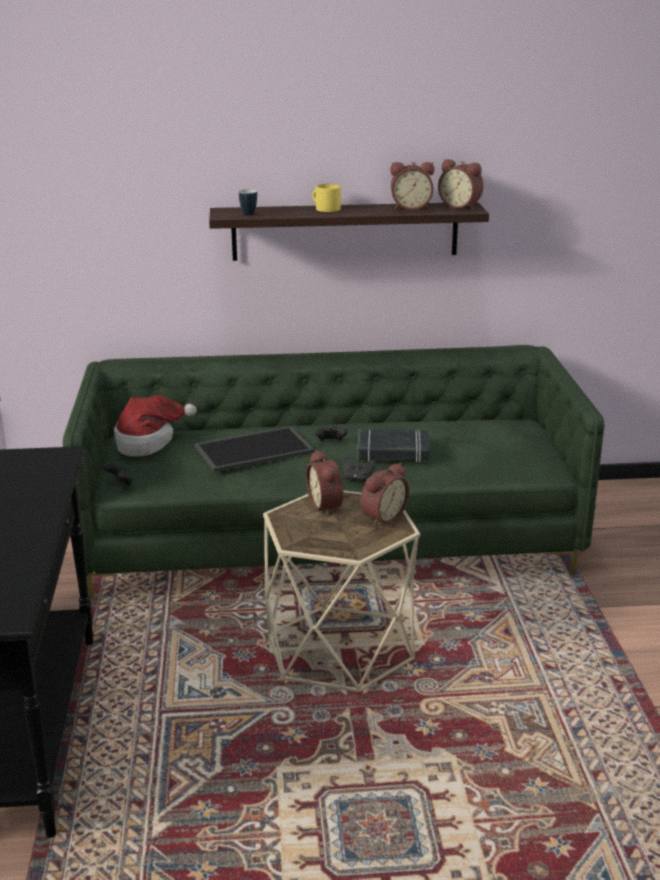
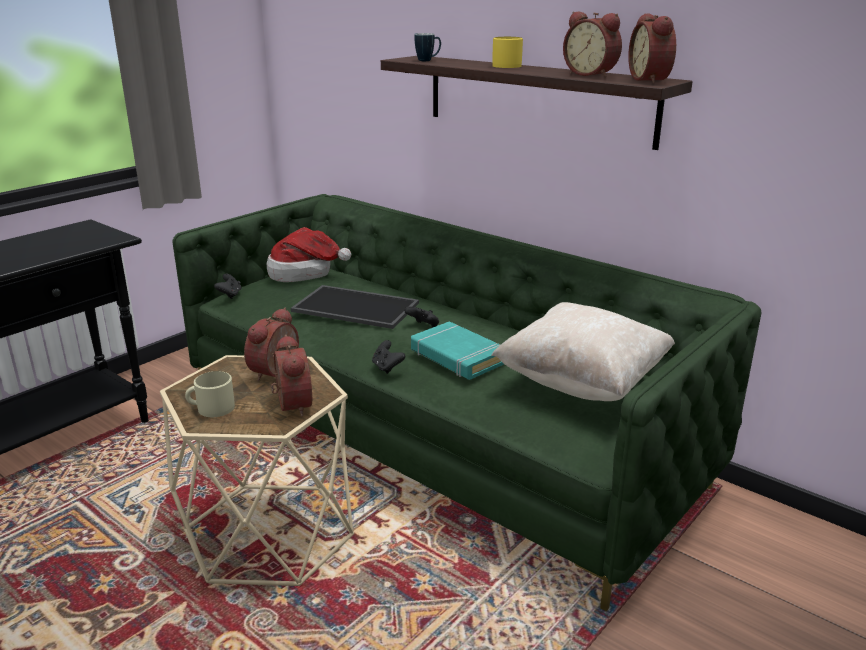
camera: 45 degrees right, 0 degrees up
(340, 542) = (211, 408): none -> beige mug
(382, 517) = (290, 405): alarm clock -> alarm clock turned 105 degrees counterclockwise
(393, 451) = (457, 357): black book -> turquoise book
(485, 436) = (582, 382): none -> beige pillow

